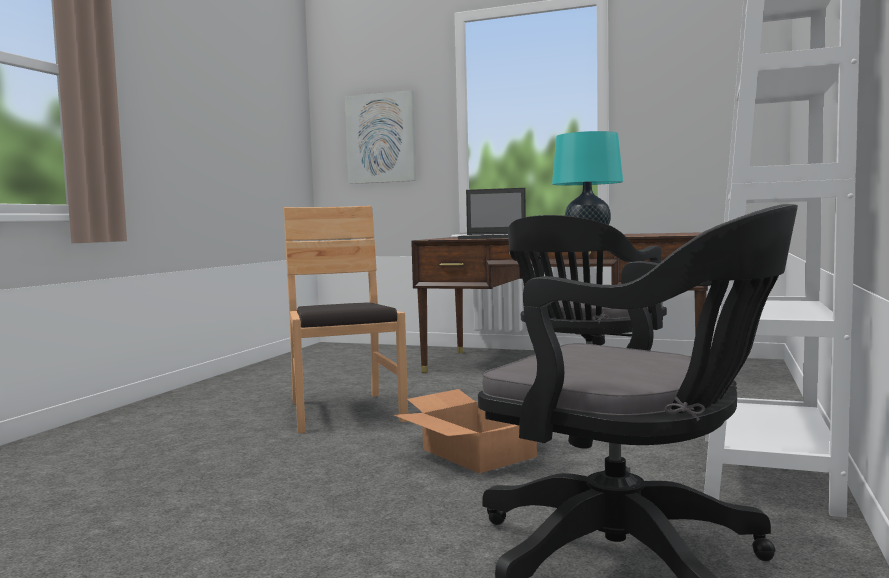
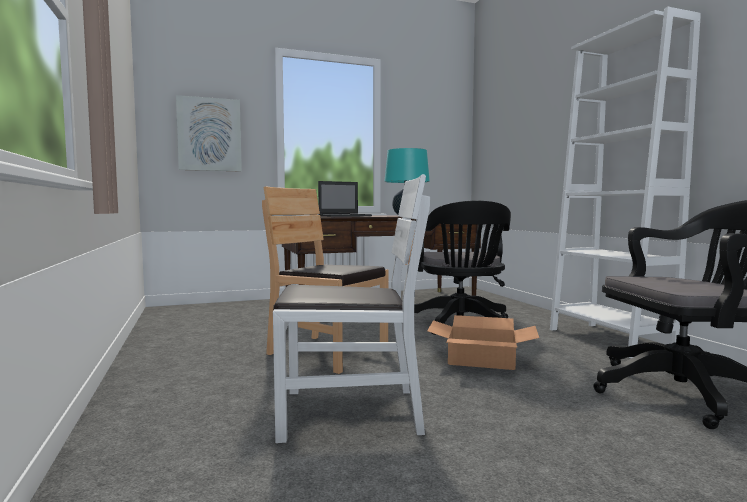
camera: 40 degrees left, 0 degrees up
(213, 466) = (349, 412): none -> white chair

